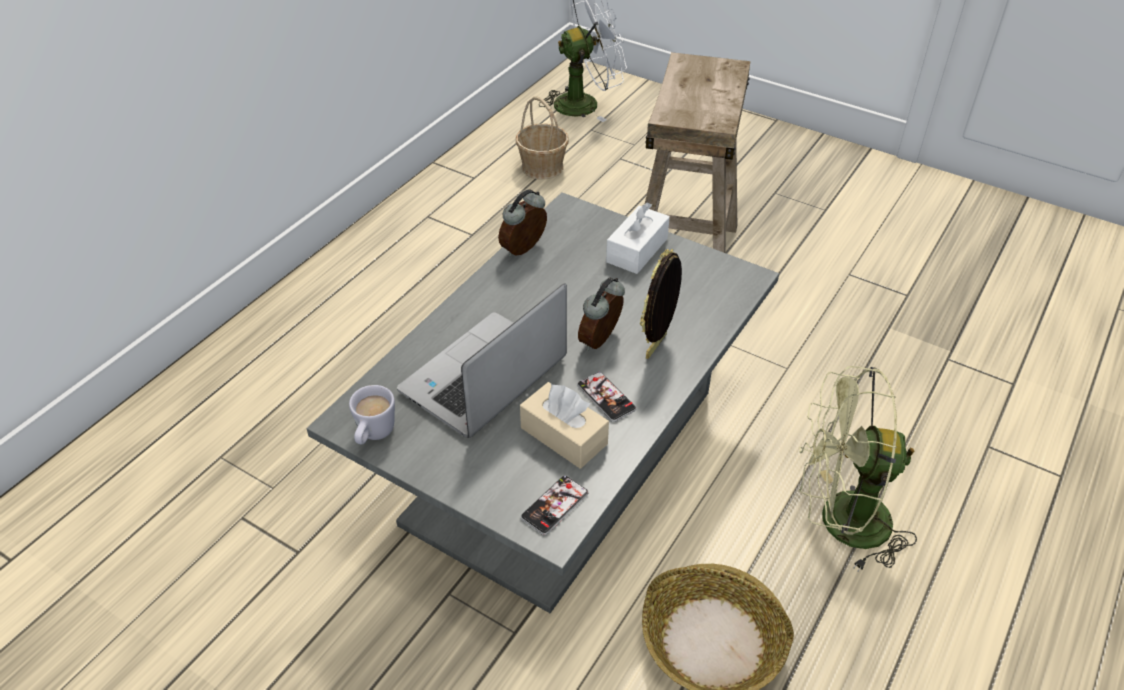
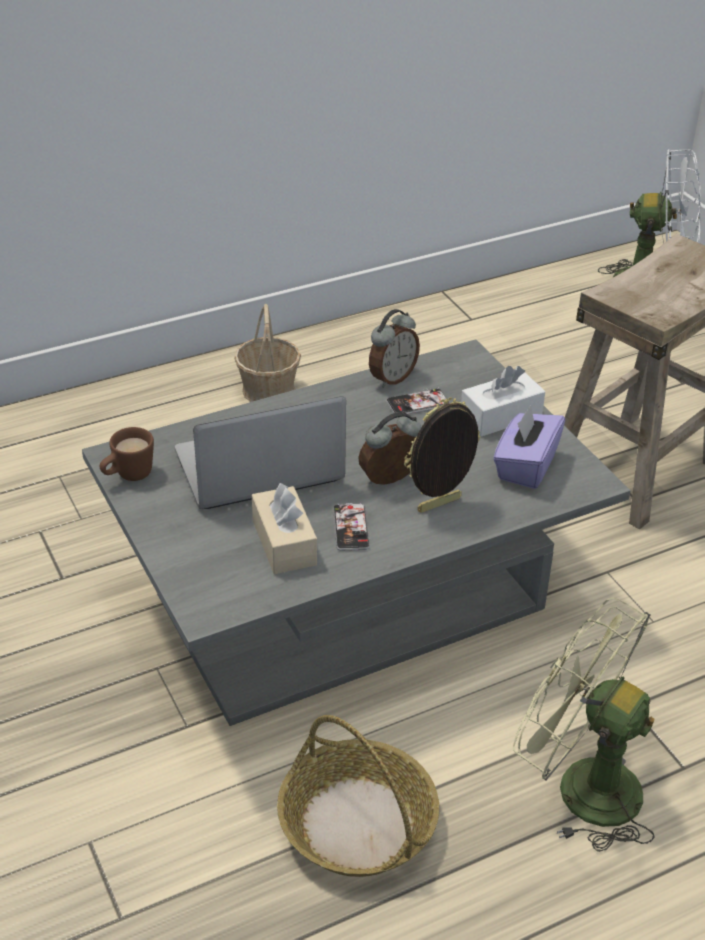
camera: 30 degrees right, 5 degrees down
(373, 435) = (128, 476): white mug -> brown mug
(525, 250) = (391, 378): alarm clock -> alarm clock turned 150 degrees clockwise
(542, 167) = (551, 332): basket -> basket (269, 390)
(554, 505) = (226, 592): phone -> phone (417, 403)
(691, 285) = (525, 466): none -> purple tissue box

